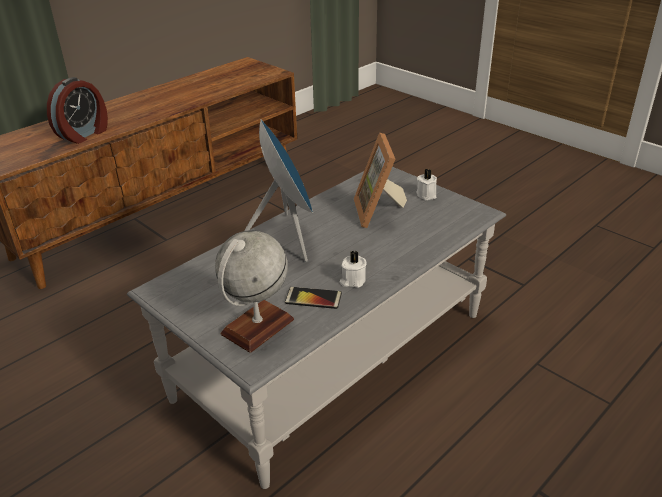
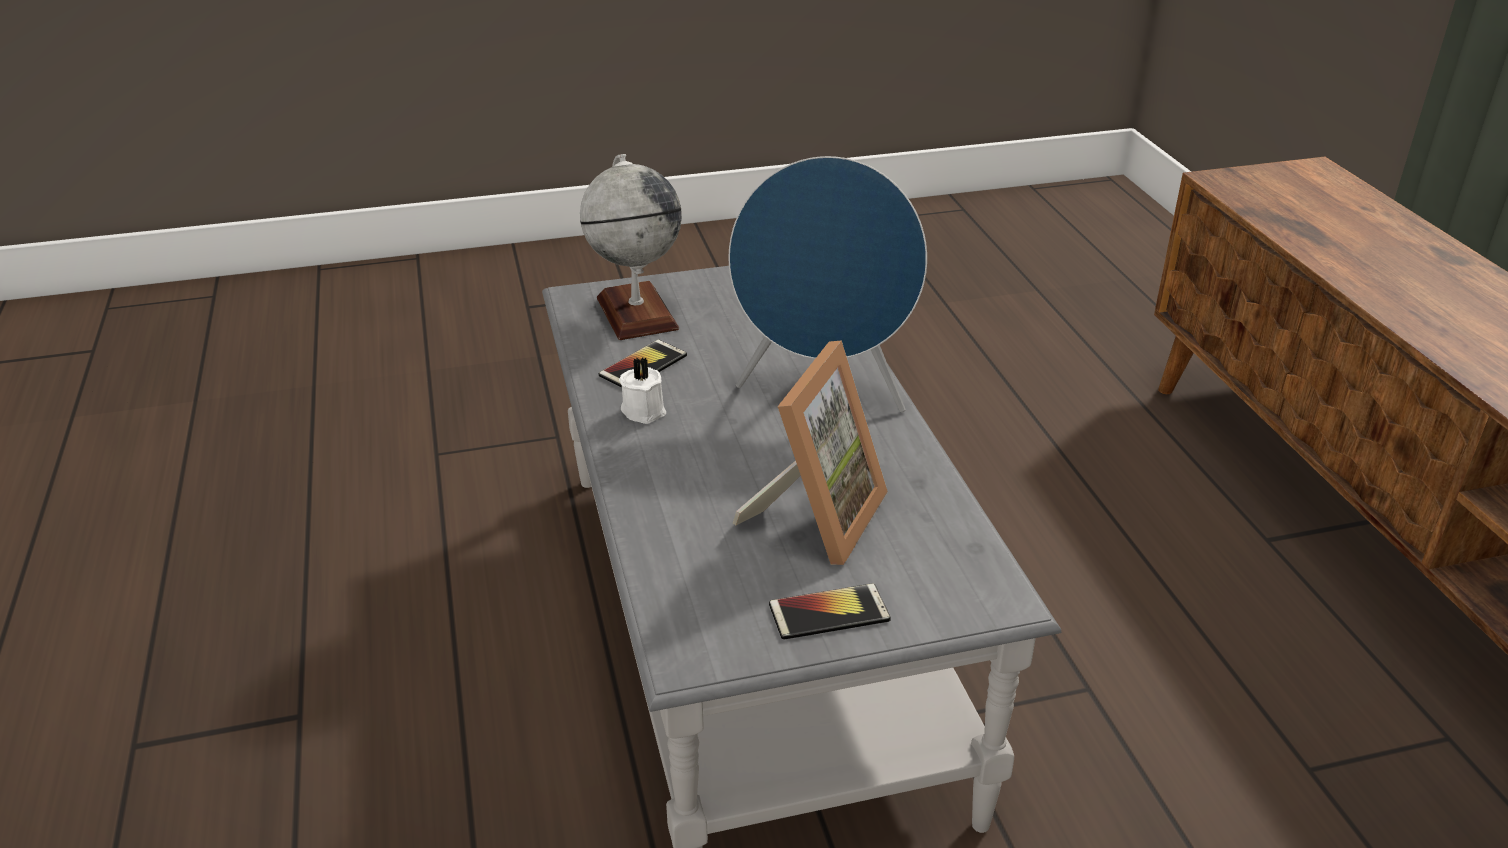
camera: 120 degrees right, 0 degrees up
(84, 134) = (1340, 250): alarm clock -> none
(380, 212) = (816, 517): picture frame -> picture frame turned 90 degrees clockwise
(427, 194) = (829, 613): white candle -> phone

